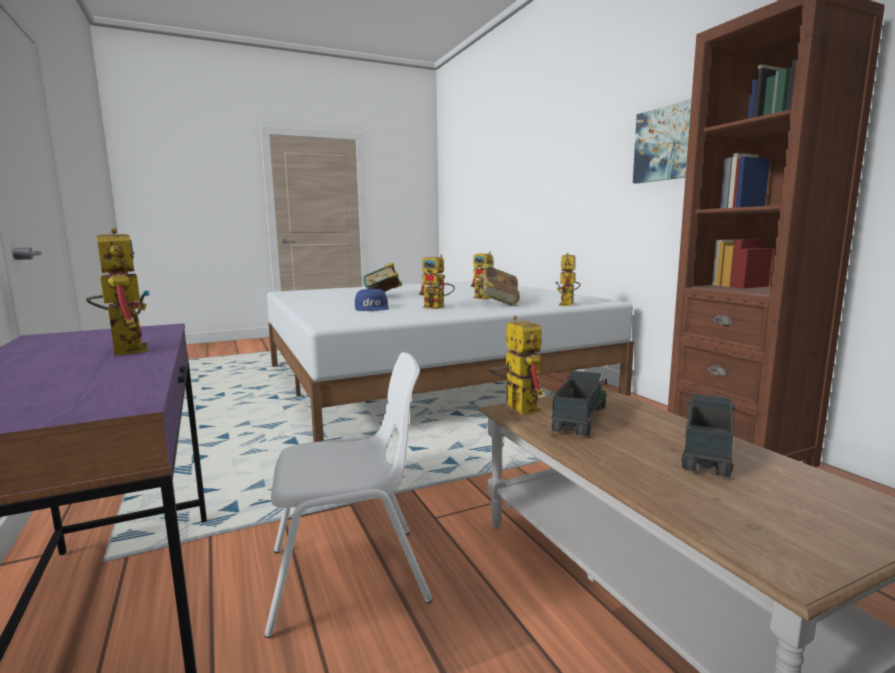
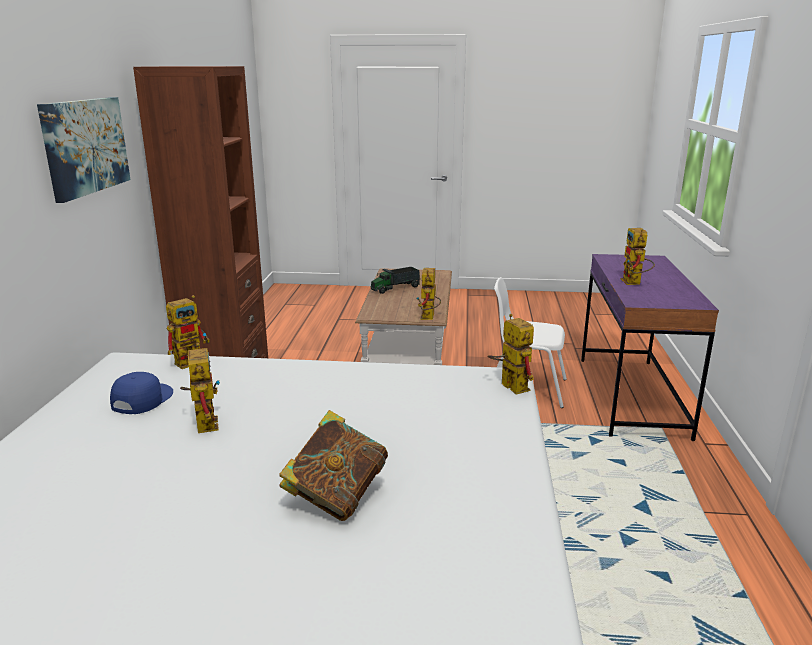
camera: 150 degrees left, 10 degrees up
(372, 308) = (419, 422): blue cap -> blue cap (141, 399)
(438, 307) = (336, 397): toy robot -> toy robot (509, 385)
(498, 304) = (244, 390): book -> none
(580, 419) = (411, 306): toy truck -> none

